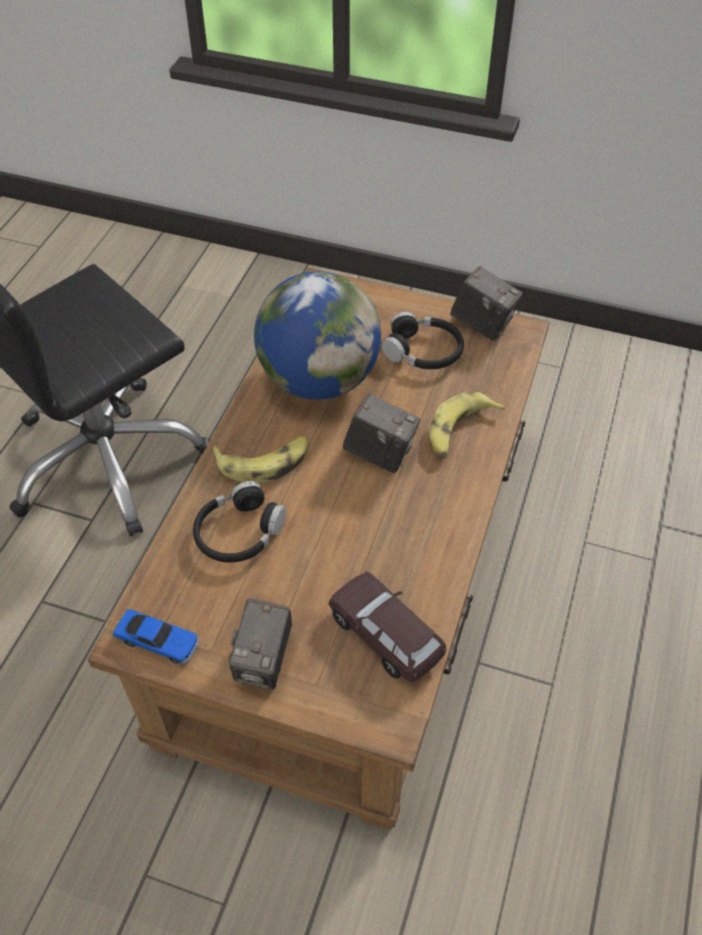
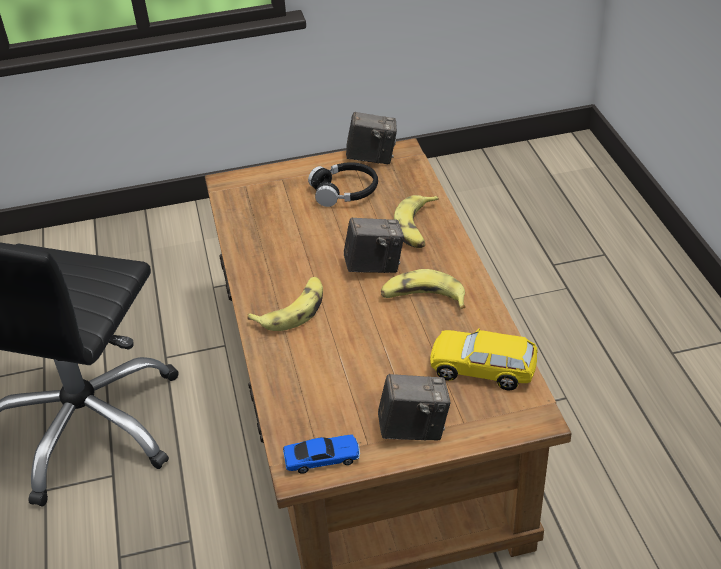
camera: 30 degrees left, 10 degrees down
(239, 533) = (317, 362): black headphones -> none
(264, 661) = (413, 429): camera -> camera turned 75 degrees counterclockwise
(319, 380) = (284, 241): globe -> none
(386, 636) = (483, 369): brown toy car -> yellow toy car
(396, 518) = (423, 298): none -> banana

